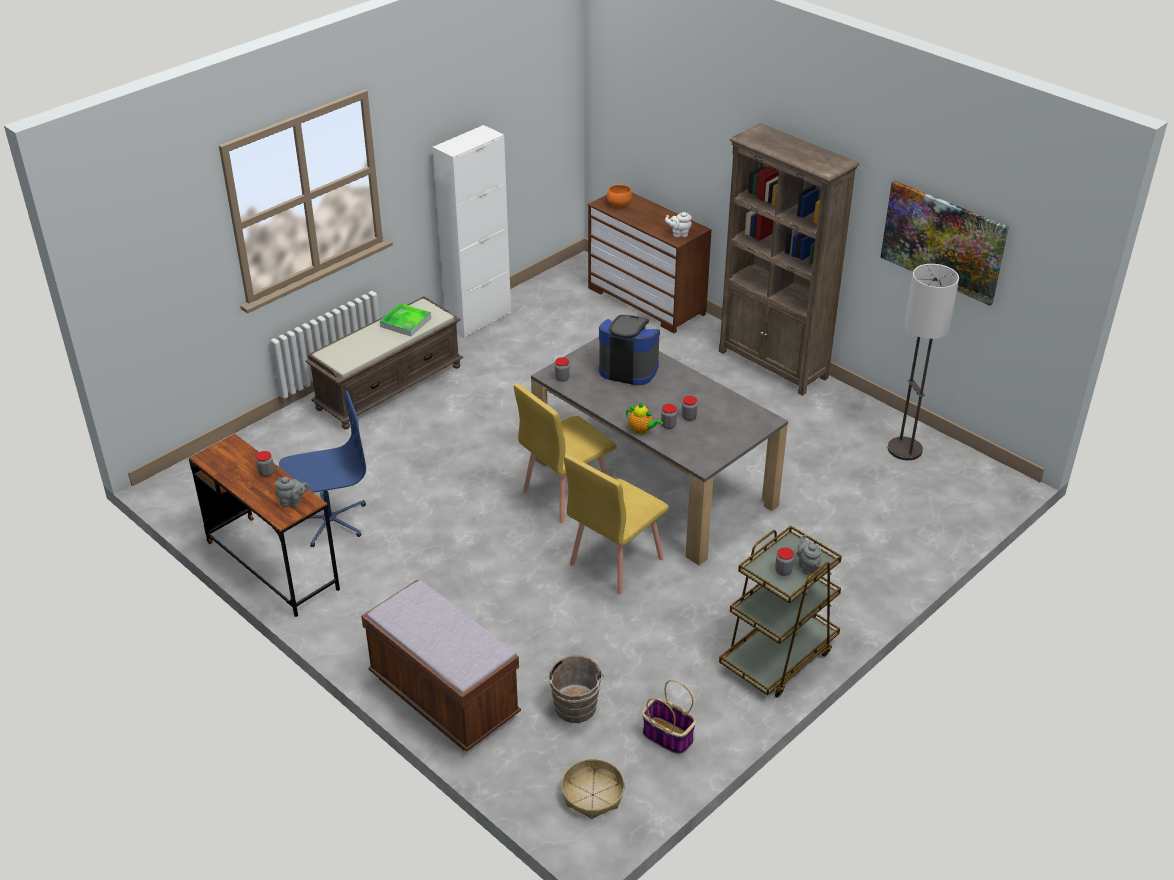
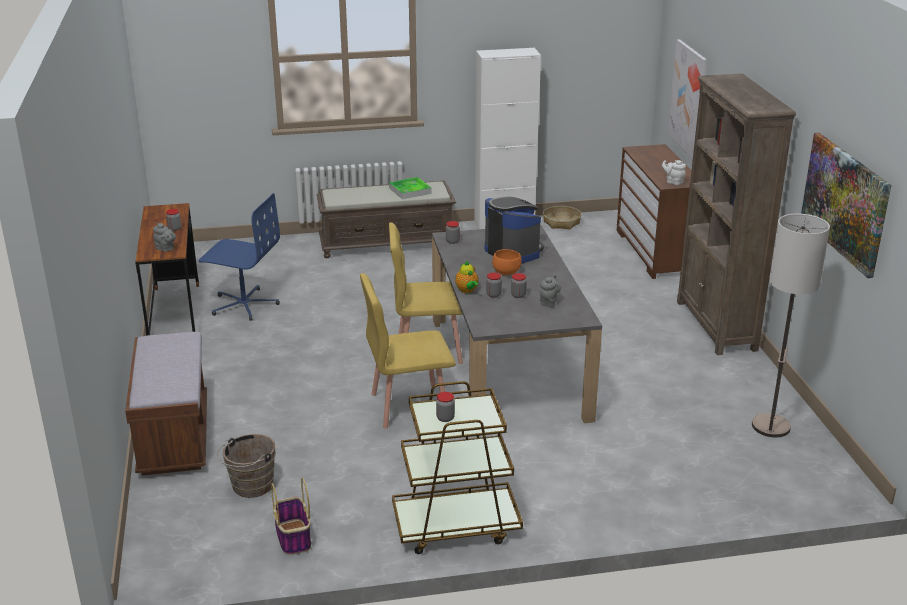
camera: 35 degrees right, 10 degrees down
(592, 794) = (187, 548): basket -> basket (561, 222)
(619, 204) = (647, 153): orange bowl -> orange bowl (506, 273)
(657, 142) = (688, 98): none -> picture
(807, 566) = (471, 423): grey teapot -> grey teapot (549, 302)

